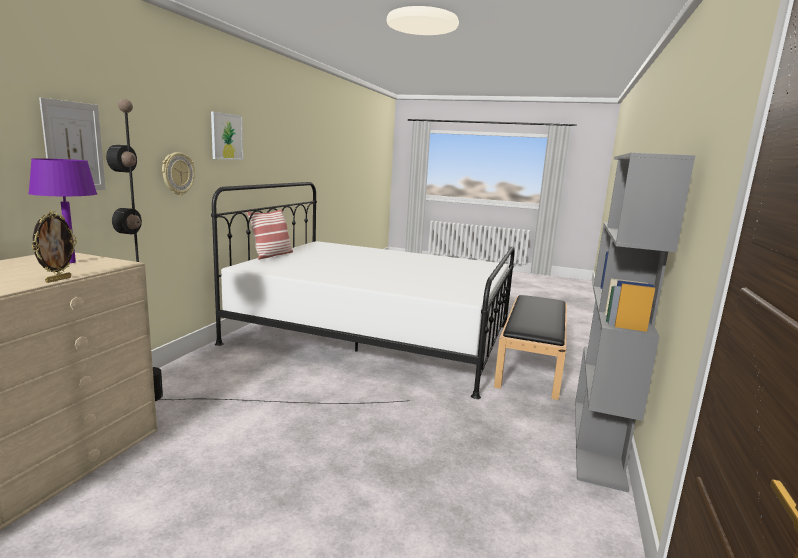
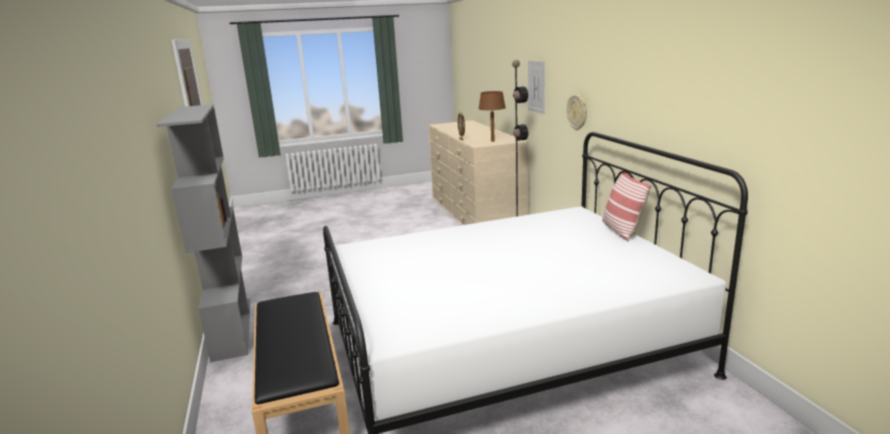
camera: 145 degrees right, 5 degrees up
(71, 262) = (492, 141): purple table lamp -> brown table lamp
(226, 136) = (618, 82): picture -> none

